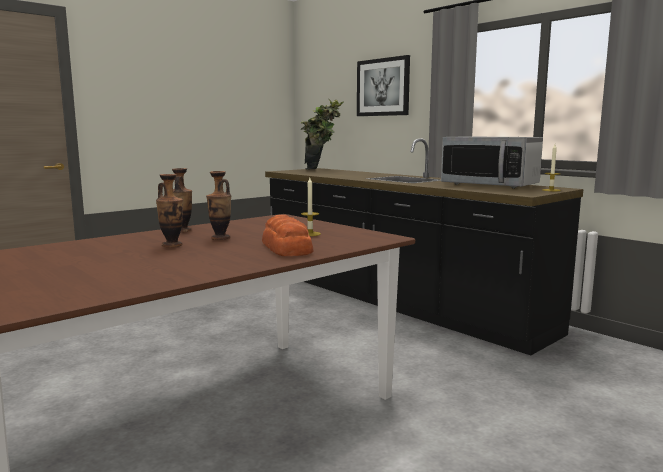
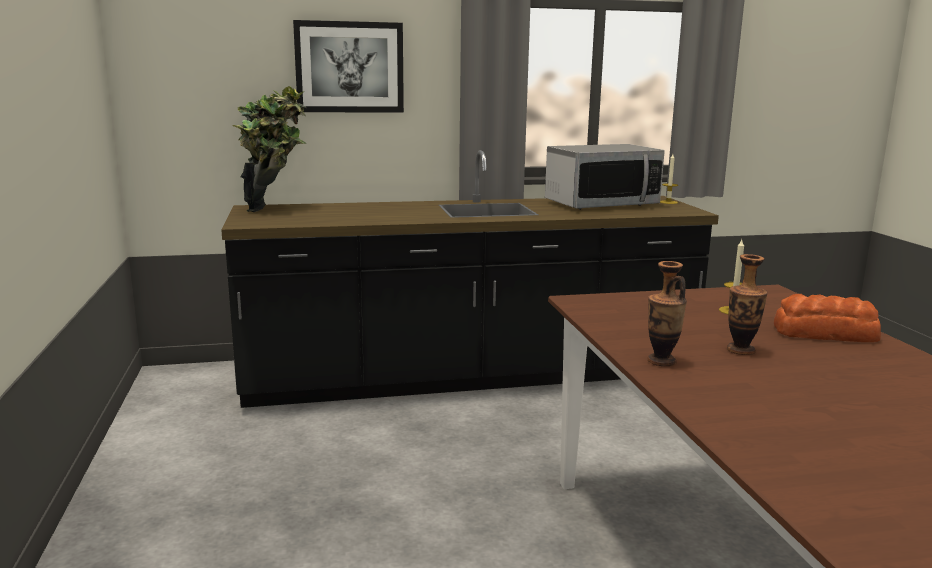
camera: 60 degrees left, 5 degrees up
(172, 245) = (785, 380): vase -> none

